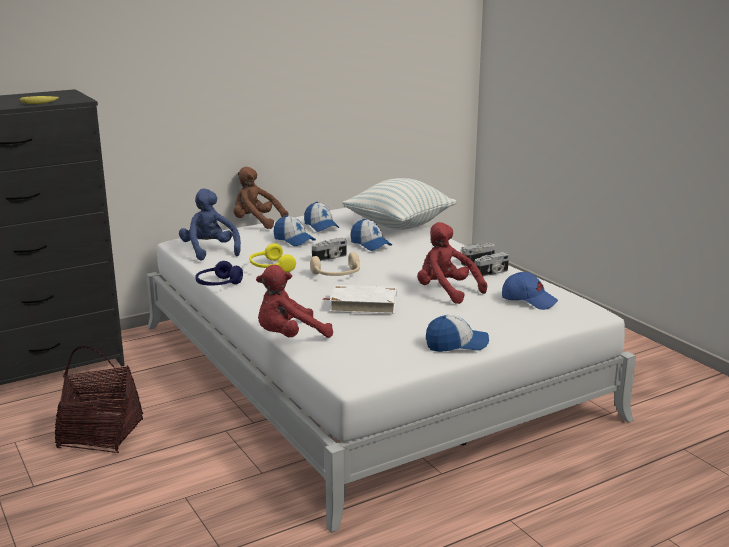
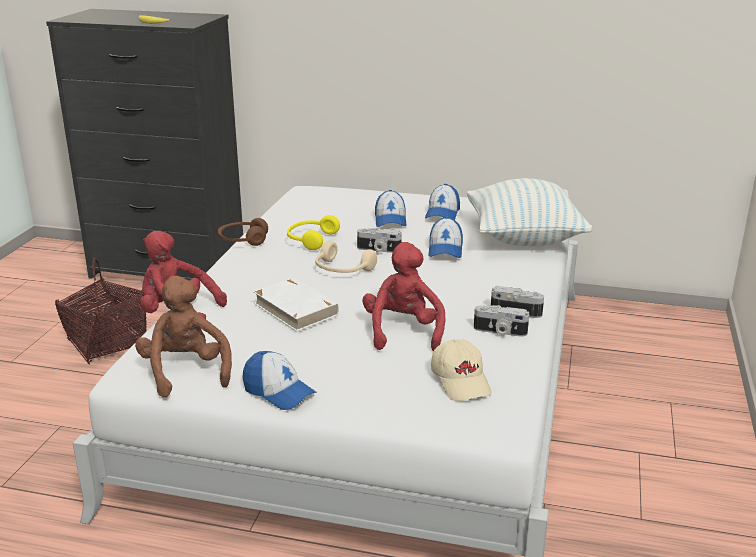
camera: 45 degrees right, 5 degrees up
(210, 251) = (306, 206): blue plush toy -> none
(218, 284) = (243, 240): blue headphones -> brown headphones
(256, 223) = (402, 191): brown plush toy -> brown plush toy (185, 372)
(529, 300) = (461, 381): blue cap -> beige cap

